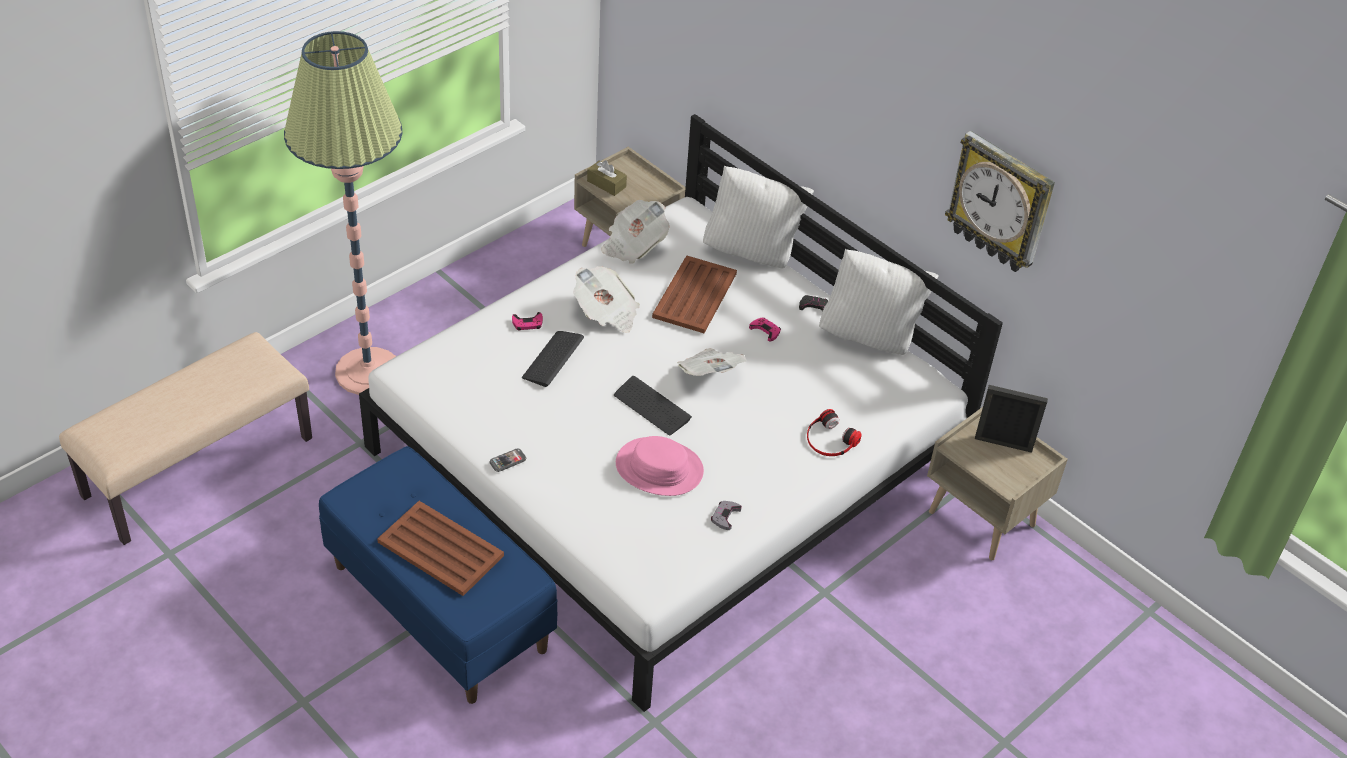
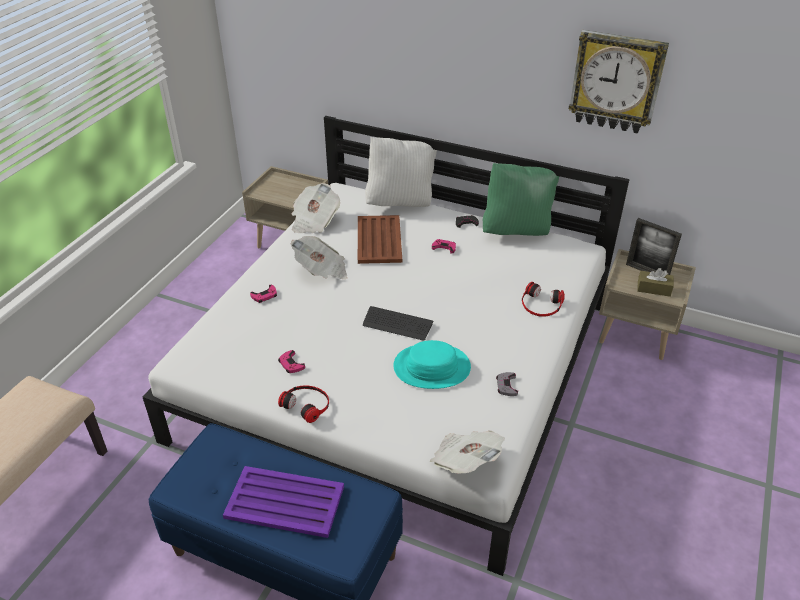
camera: 20 degrees left, 5 degrees down
(368, 372) = (134, 383): floor lamp -> none
(441, 550) = (286, 502): brown tray -> purple tray
(508, 461) = (307, 404): phone -> headphones
(515, 412) = (291, 364): none -> pink game controller
(553, 359) = (299, 315): keyboard -> none
(606, 184) = (268, 192): brown tissue box -> brown tissue box (653, 289)
(659, 468) = (432, 367): pink hat -> turquoise hat
(710, 374) = (425, 288): newspaper -> newspaper (465, 461)
(870, 337) = (517, 230): white pillow -> green pillow
(1003, 443) = (647, 271): picture frame -> picture frame turned 135 degrees counterclockwise

